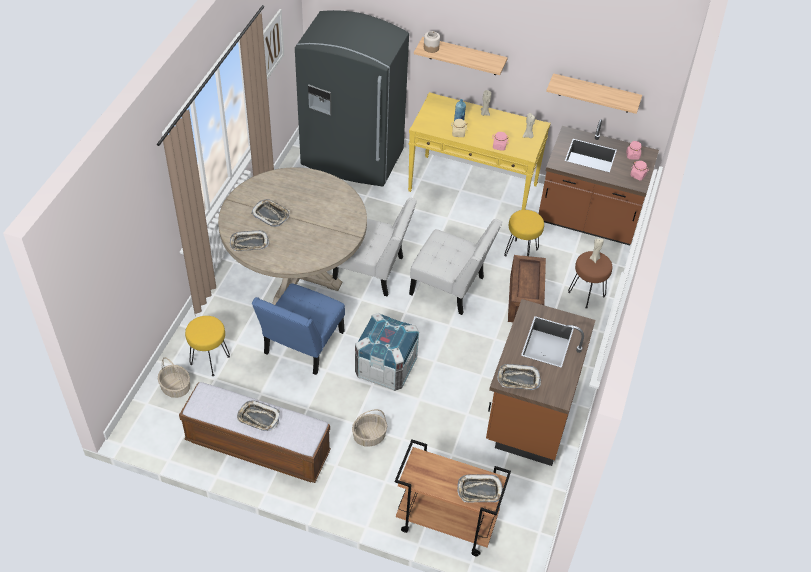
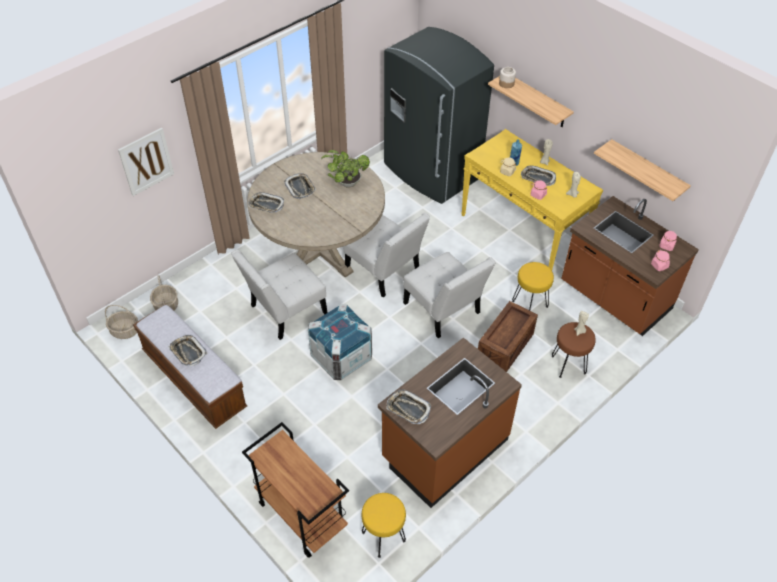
camera: 30 degrees right, 0 degrees up
(210, 360) = (206, 294): yellow stool -> yellow stool (384, 536)
(271, 45) = (365, 42): picture -> picture (146, 161)
(301, 346) = (284, 311): blue chair -> white chair
(312, 194) = (346, 183): none -> potted plant
(369, 436) = (288, 410): basket -> basket (124, 331)
(479, 491) = (312, 495): tray -> tray (537, 178)

